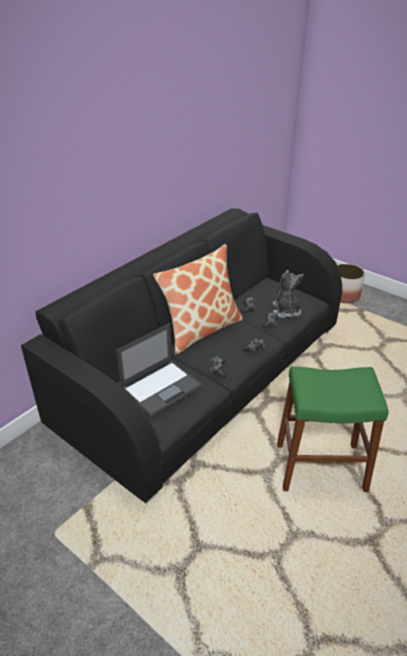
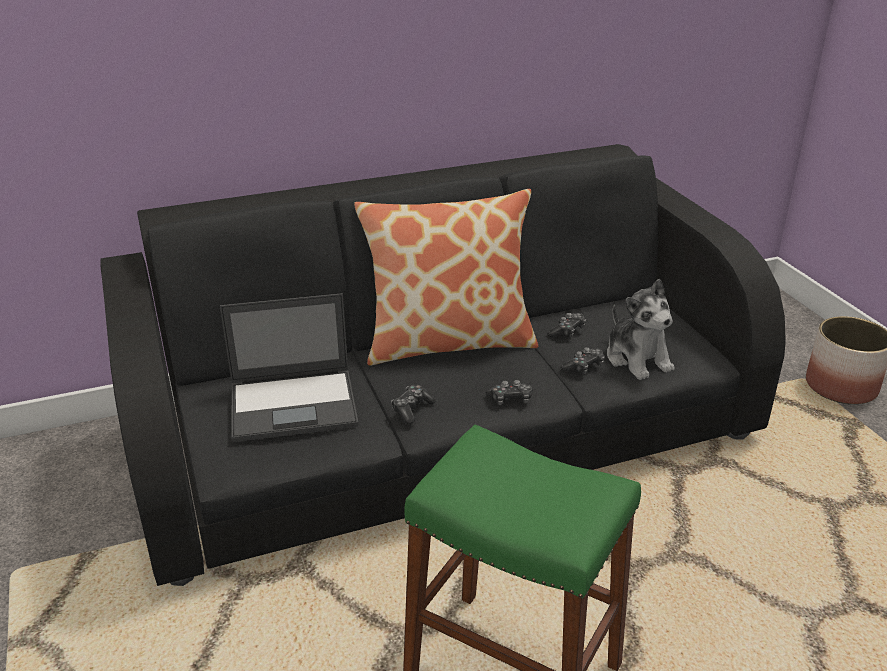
camera: 30 degrees right, 5 degrees down
(286, 311) = (637, 359): plush toy -> plush toy turned 135 degrees clockwise

